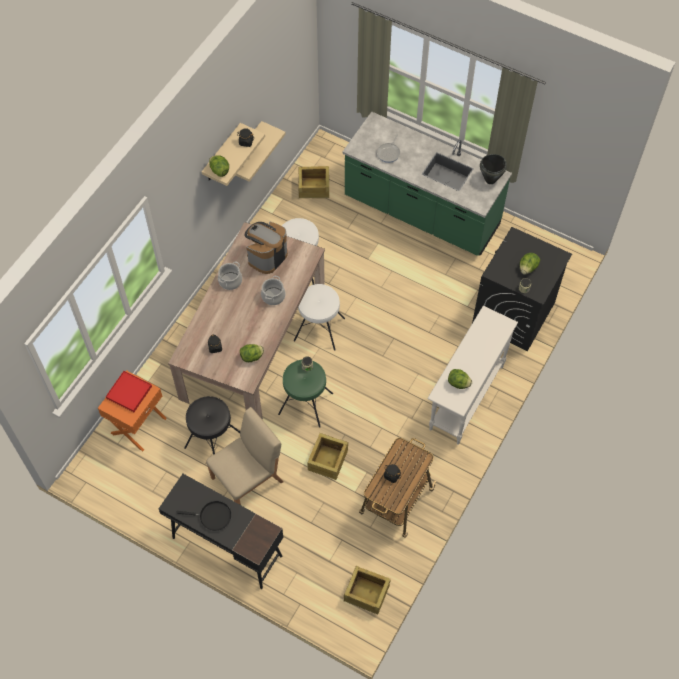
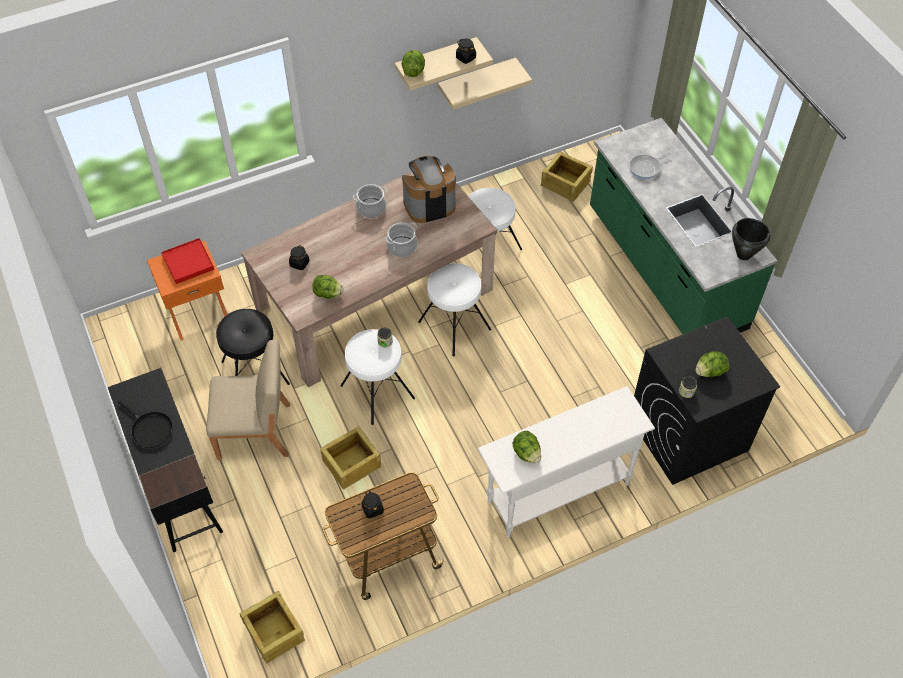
camera: 35 degrees right, 5 degrees down
(305, 404) = (377, 392): green stool -> white stool

